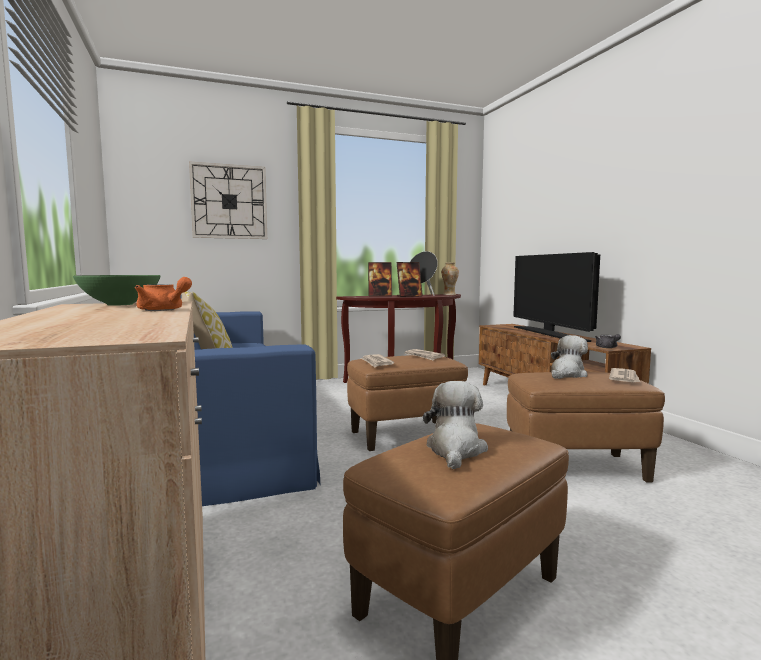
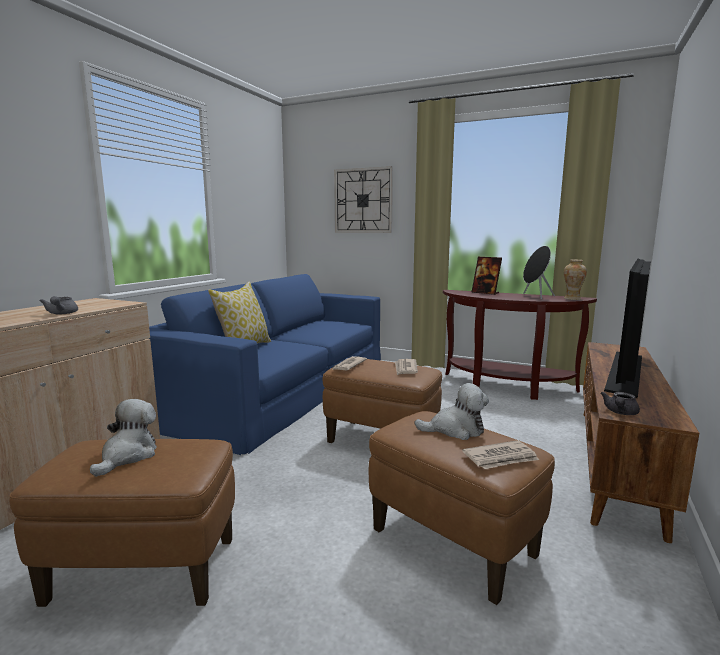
camera: 45 degrees right, 5 degrees up
(119, 304) = (99, 302): green bowl -> none
(163, 310) = (61, 314): orange teapot -> grey teapot
(409, 296) = (509, 297): picture frame -> none
(455, 450) = (128, 455): plush toy -> plush toy turned 45 degrees counterclockwise

